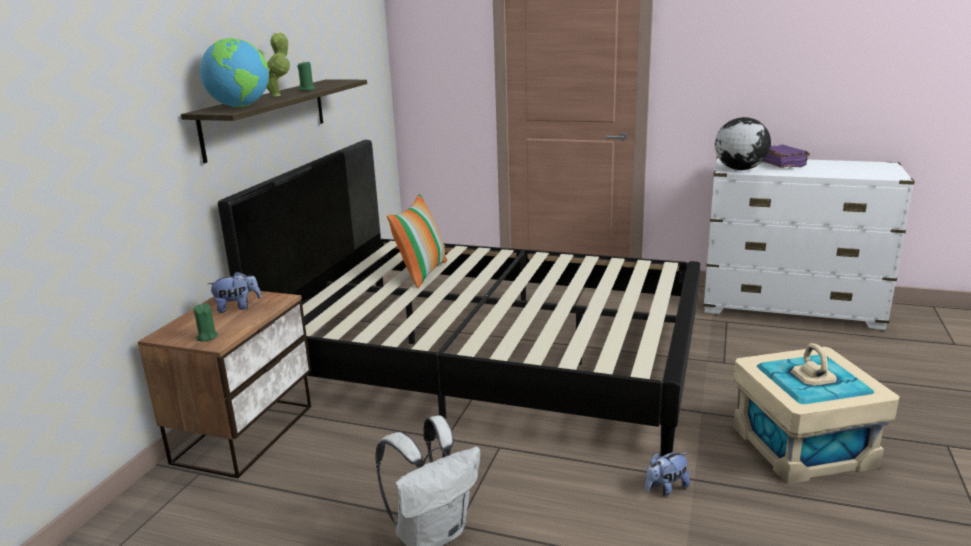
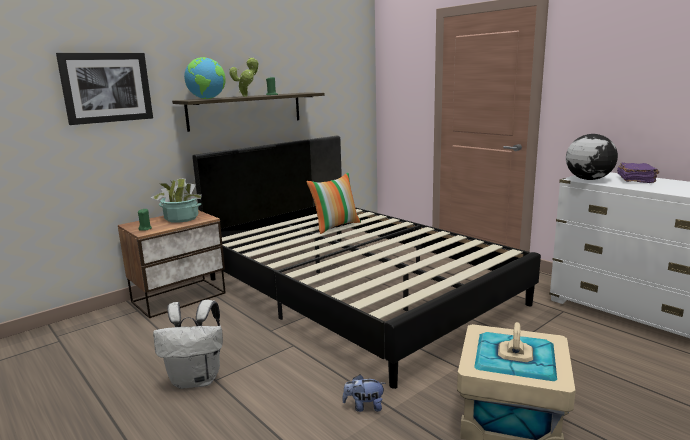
camera: 30 degrees right, 5 degrees down
(94, 103) = (107, 87): none -> picture
(237, 307) = (181, 218): plush toy -> potted plant

